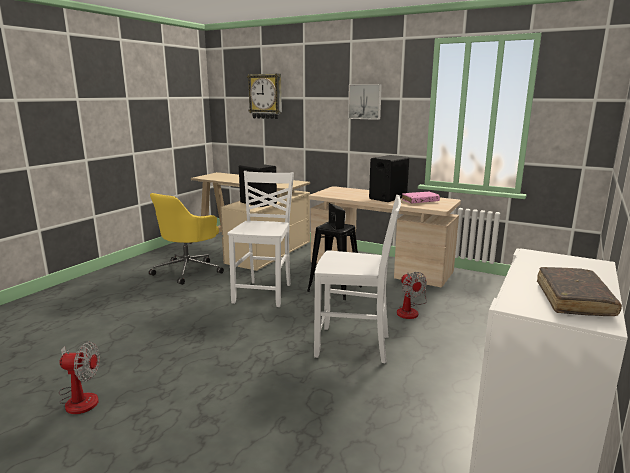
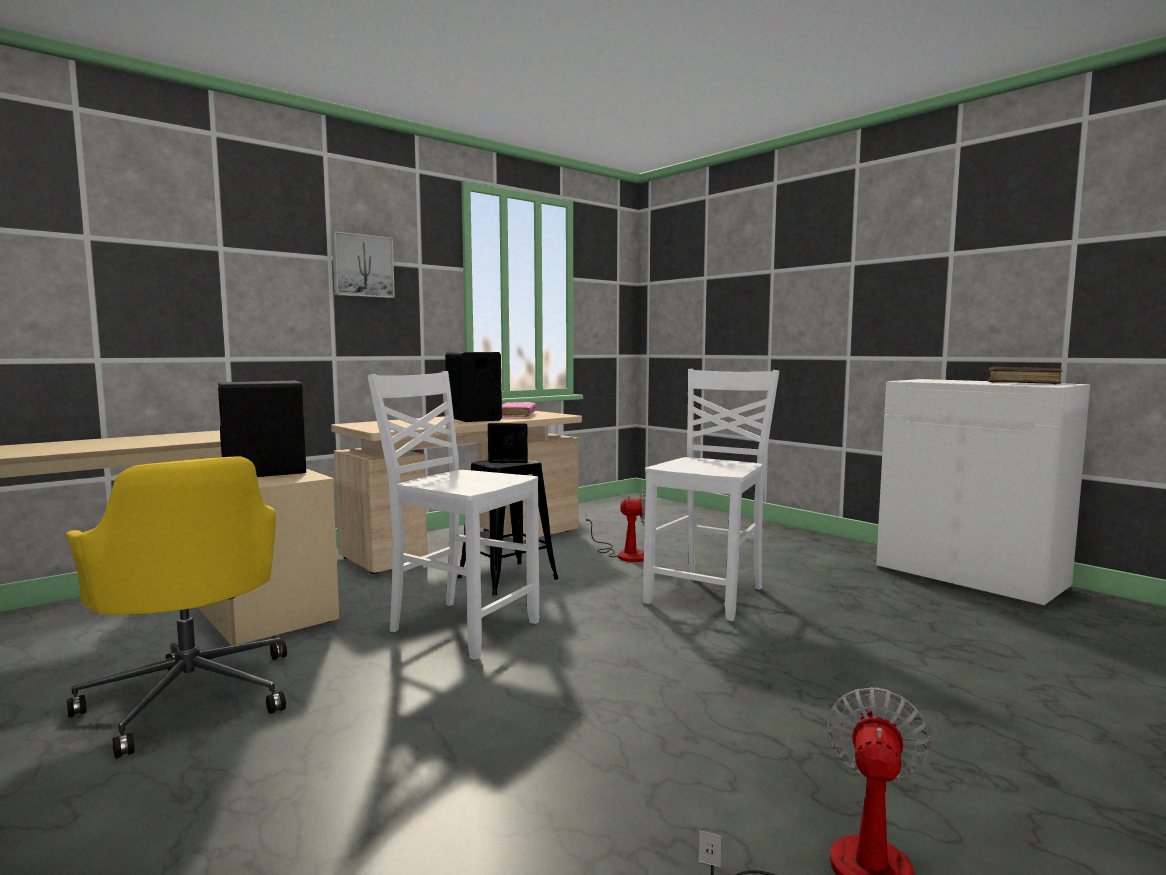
camera: 70 degrees left, 10 degrees down
(265, 96) = (102, 235): wall clock -> none

